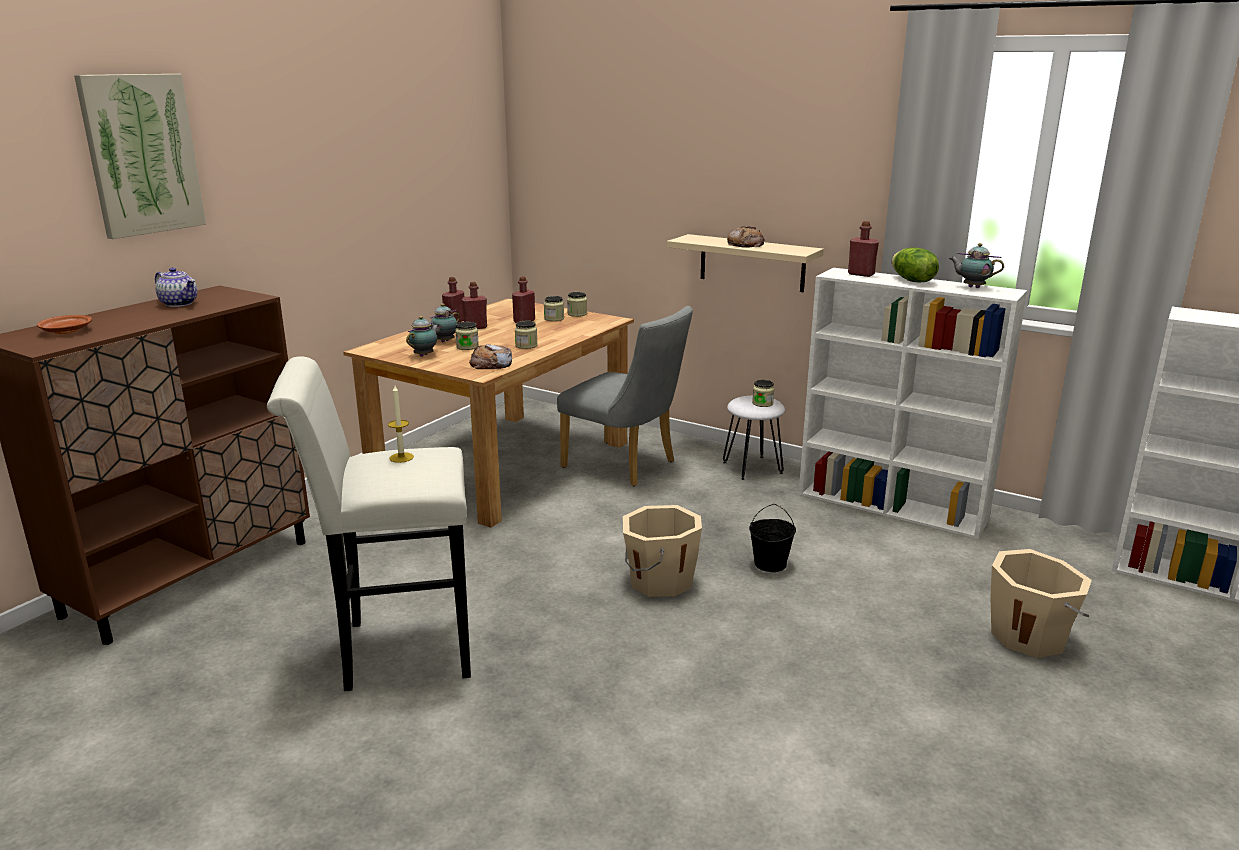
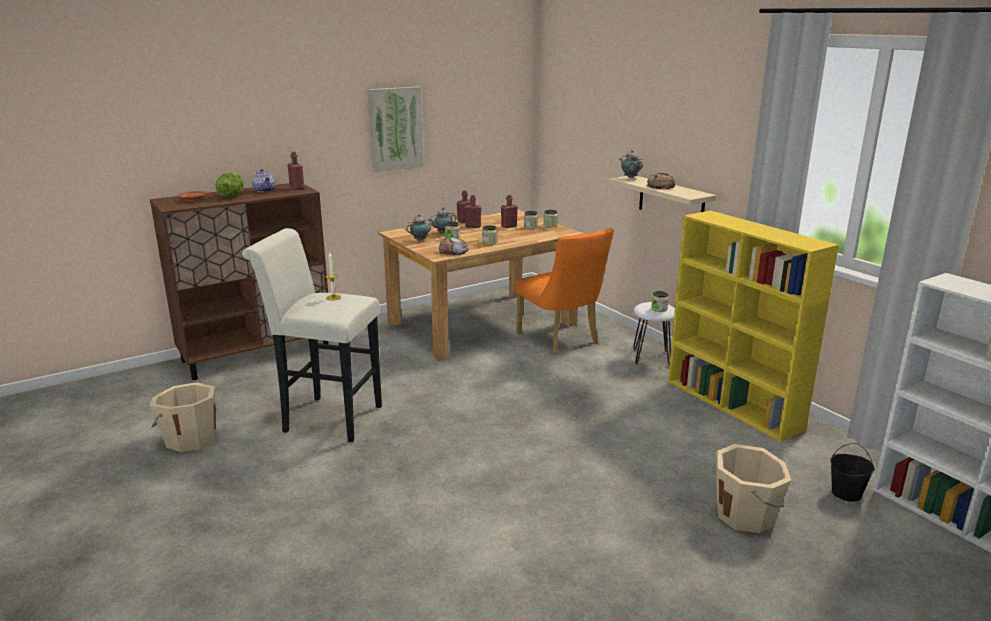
camera: 25 degrees right, 0 degrees up
(142, 154) = (258, 101): picture -> picture (395, 129)
(626, 466) = (561, 339): grey chair -> orange chair
(659, 581) = (513, 415): beige bucket -> beige bucket (190, 439)
(770, 563) = (599, 422): black bucket -> black bucket (846, 493)
(861, 274) = (721, 217): red bottle -> red bottle (297, 188)
(893, 506) = (734, 405): white bookcase -> yellow bookcase
(911, 281) = (753, 227): lettuce -> lettuce (231, 195)
(972, 287) = (794, 237): teapot -> teapot (629, 177)

